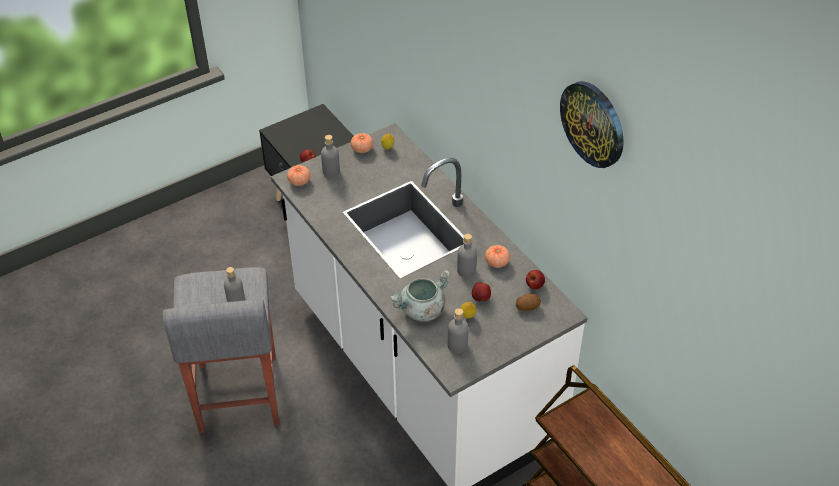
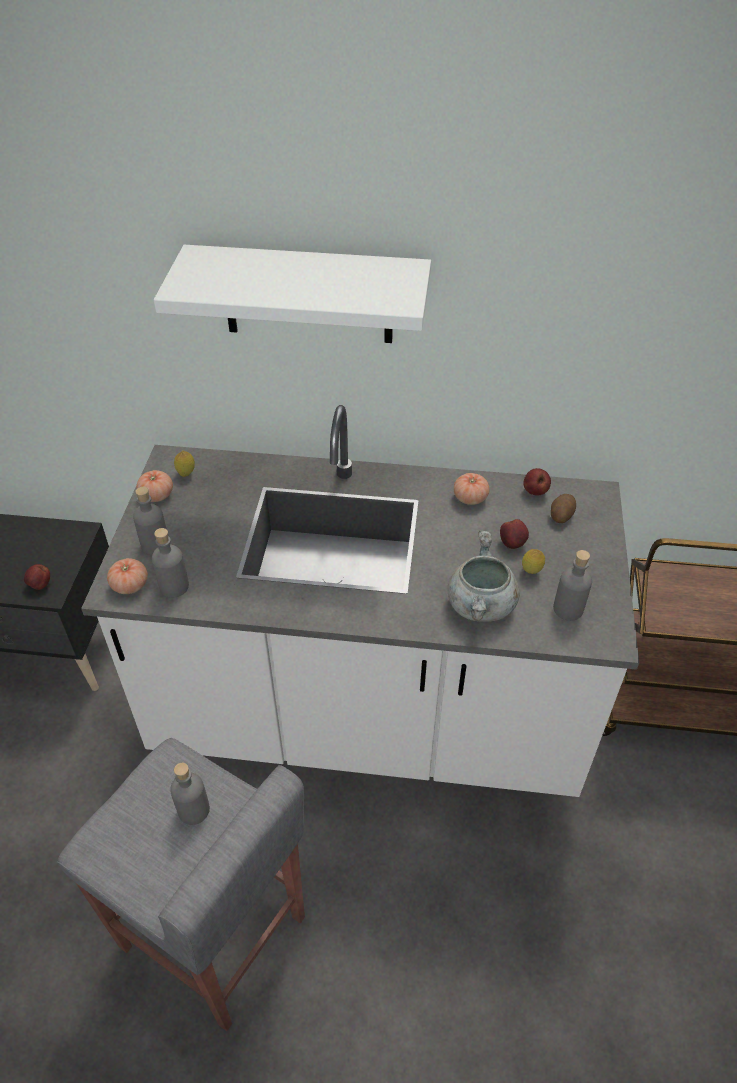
camera: 50 degrees left, 0 degrees up
(465, 86) = (308, 295): none -> white shelf
(466, 271) = (457, 529): grey bottle -> grey bottle (174, 586)
(593, 123) = (630, 182): wall clock -> none

